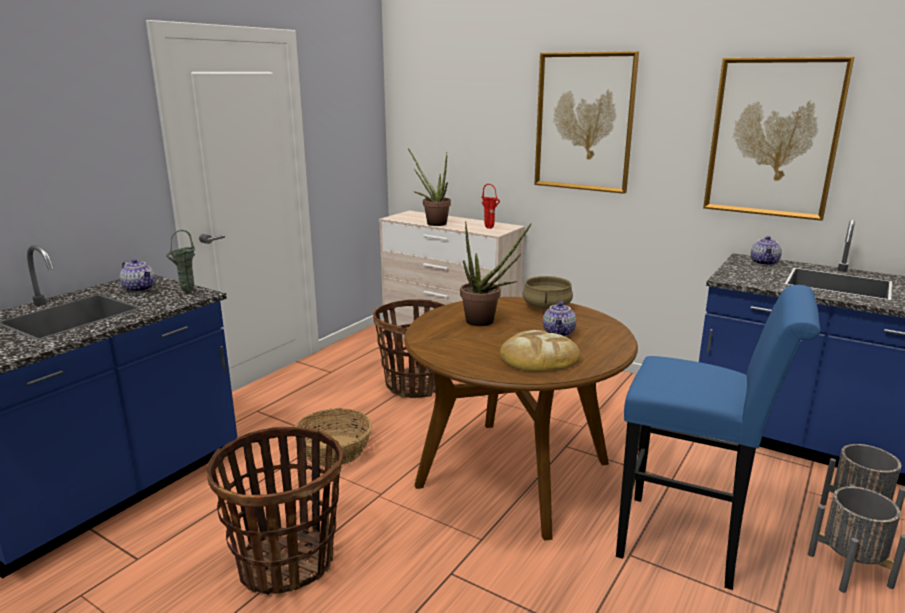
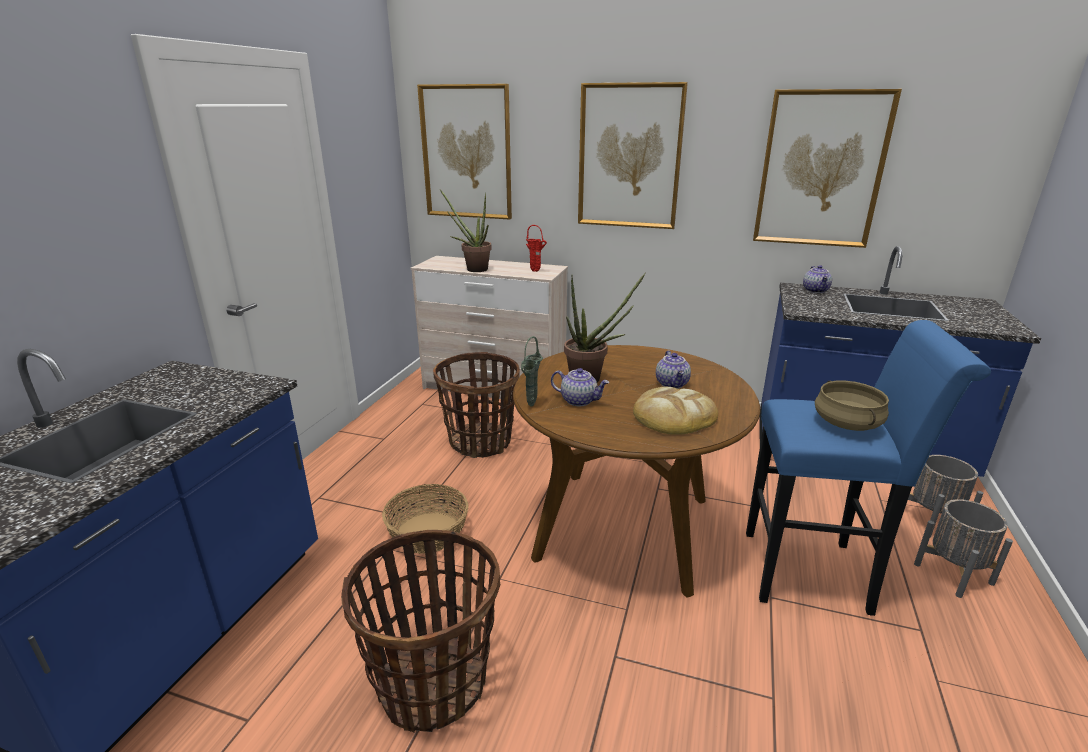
camera: 15 degrees left, 5 degrees up
(140, 288) = (178, 385): teapot -> teapot (579, 400)
(186, 292) = (244, 384): green vase -> green vase (531, 406)
(439, 116) = (466, 153): none -> picture
(546, 307) = (638, 354): beige cooking pot -> beige cooking pot (846, 423)

